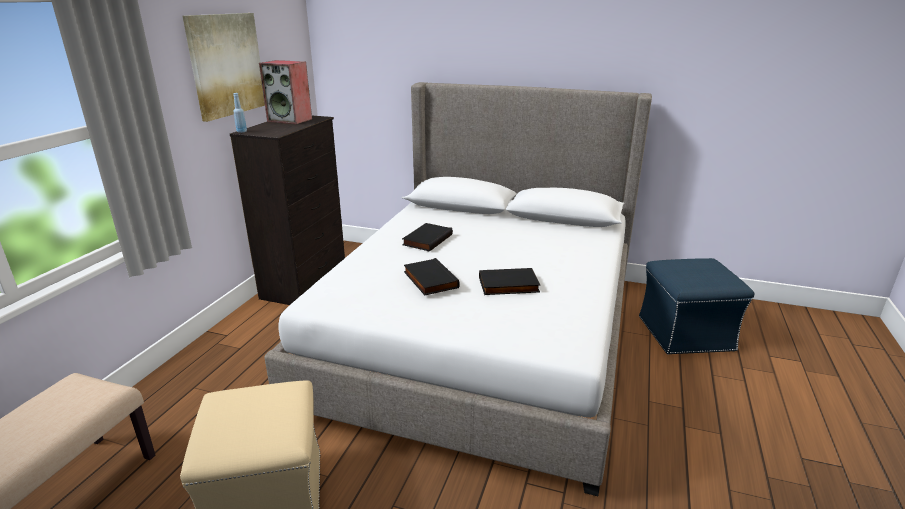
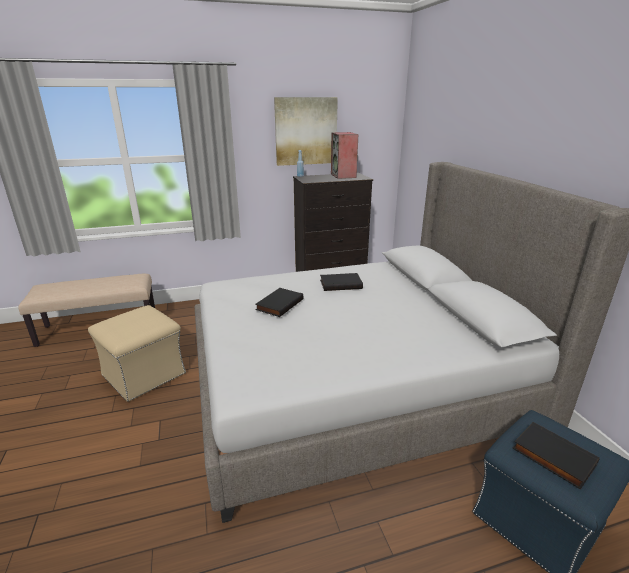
camera: 55 degrees right, 0 degrees up
(508, 286) = (310, 335): black book -> black book (552, 457)

